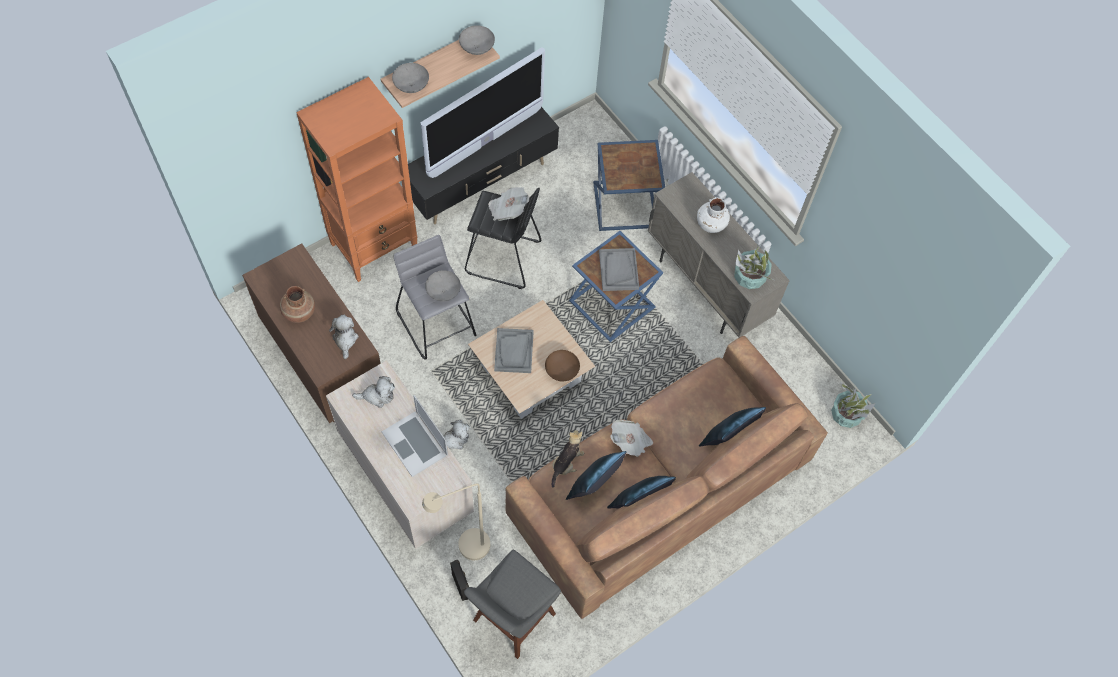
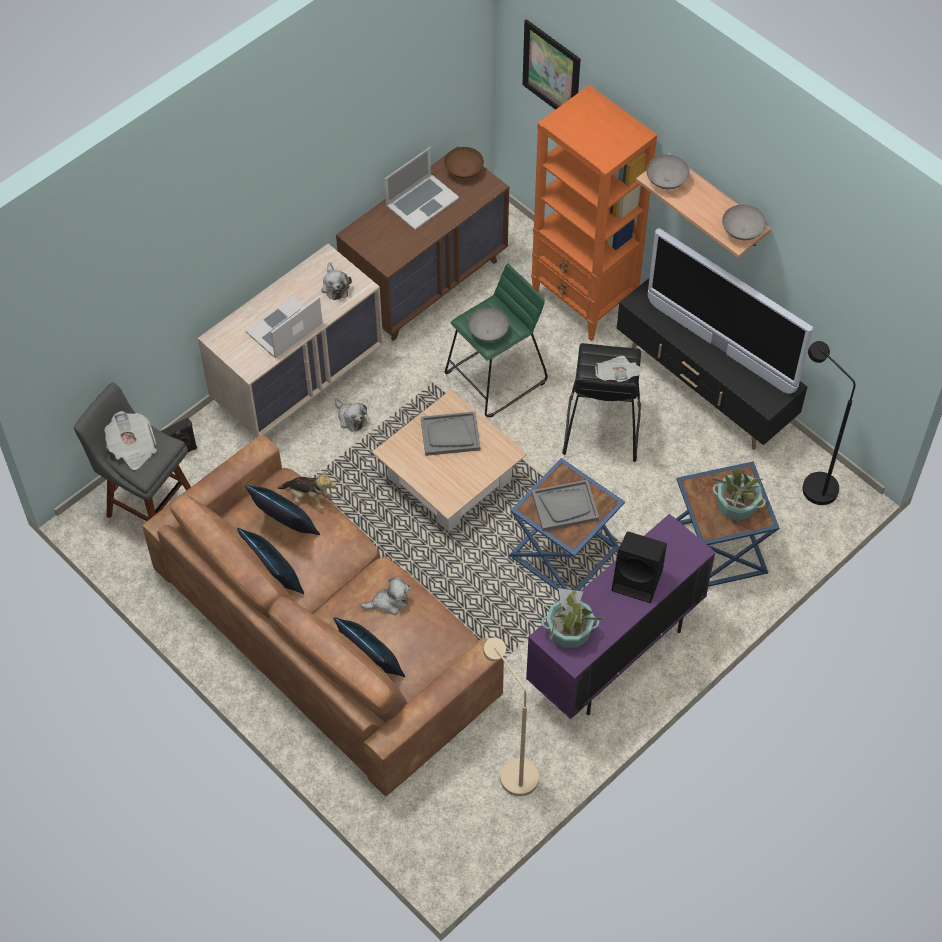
camera: 85 degrees right, 5 degrees down
(255, 145) = (551, 71): none -> picture
(299, 312) = (422, 201): brown vase -> laptop
(345, 339) = (397, 246): plush toy -> plush toy (389, 602)
(437, 323) = (496, 377): grey stool -> green stool
(466, 549) = (223, 450): beige floor lamp -> beige floor lamp (511, 770)
(561, 370) = (434, 485): brown bowl -> brown bowl (464, 171)
(579, 136) = (812, 483): none -> black floor lamp
(630, 442) = (346, 559): newspaper -> newspaper (132, 448)
(706, 287) = (614, 656): beige cabinet -> purple cabinet
(711, 224) = (638, 580): white vase -> black speaker
(846, 414) = (460, 840): potted plant -> potted plant (736, 505)

